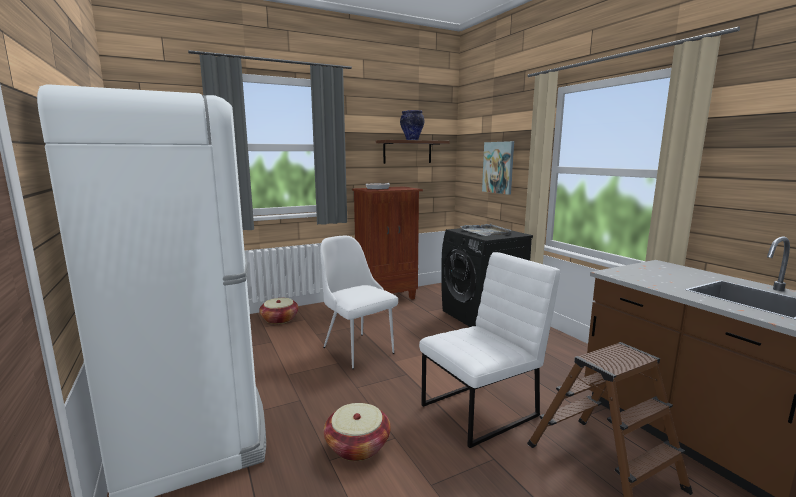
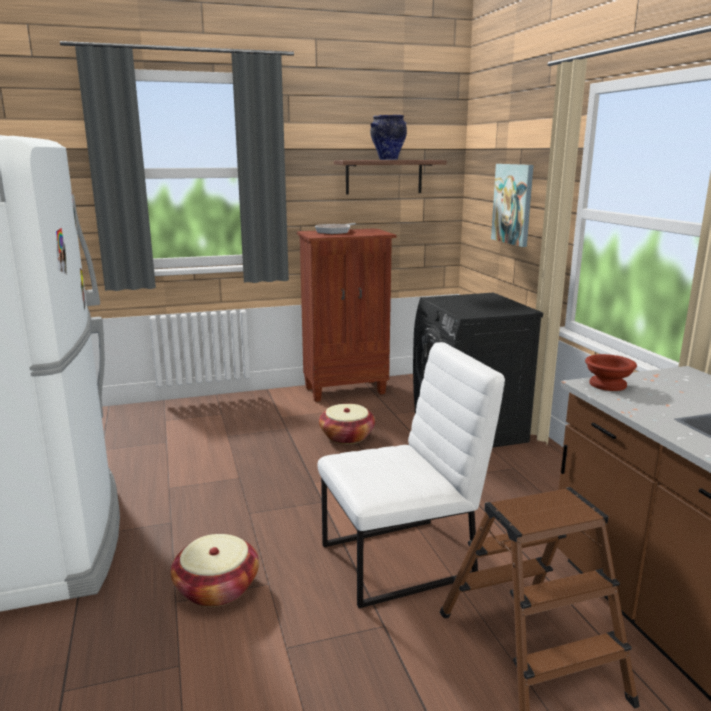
camera: 10 degrees right, 5 degrees up
(279, 319) = (189, 411): basket -> basket (347, 436)
(357, 350) = (271, 463): white chair -> none
(485, 232) = (475, 304): grey tray -> none
(623, 272) = (609, 385): none -> brown bowl

